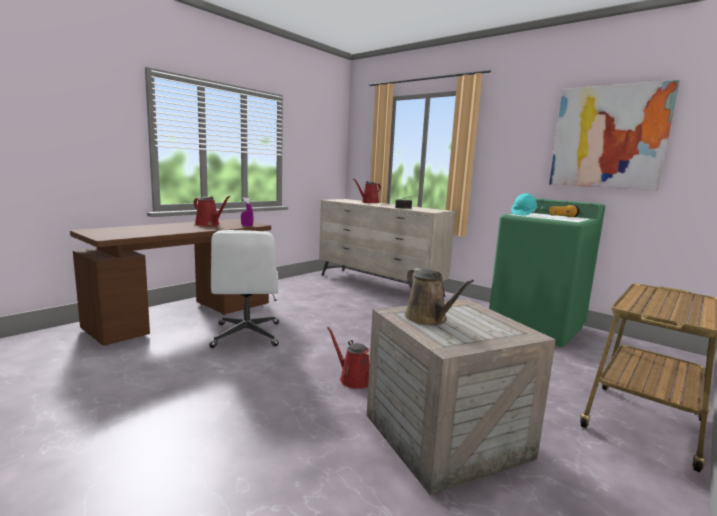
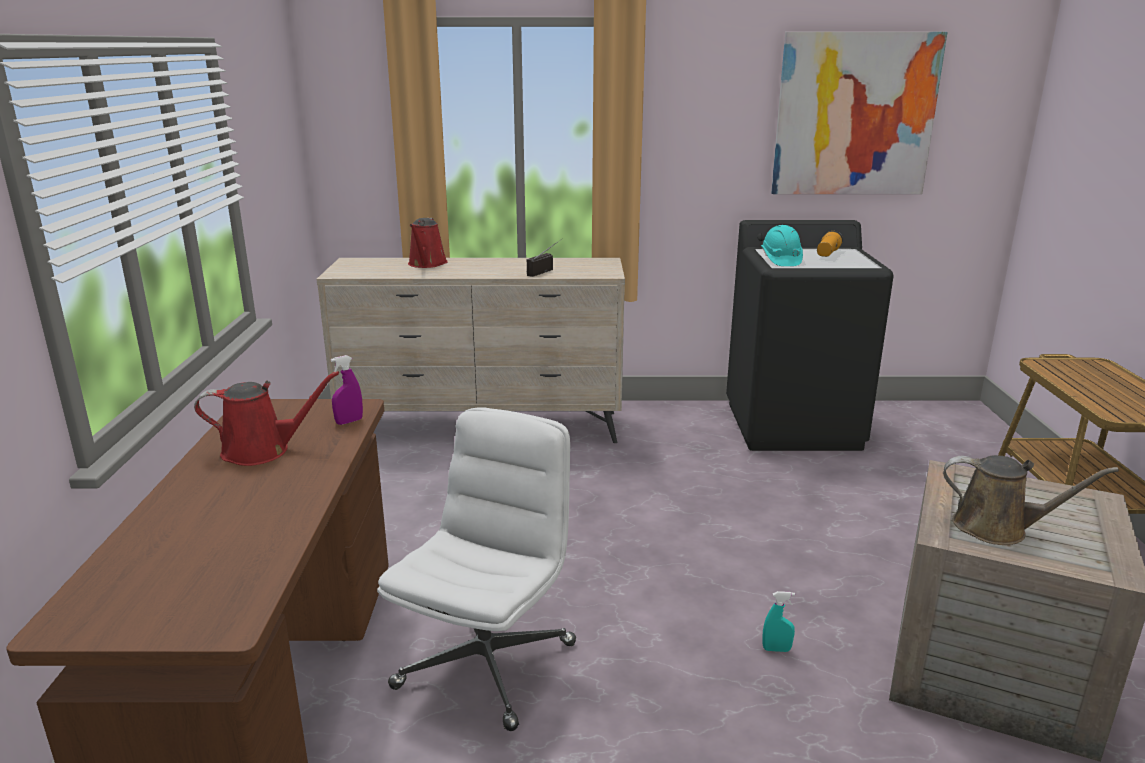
camera: 40 degrees left, 10 degrees up
(247, 335) = (486, 663): white office chair -> white office chair turned 105 degrees counterclockwise
(353, 379) = (776, 649): red watering can -> turquoise spray bottle
(536, 326) = (793, 425): green washing machine -> black washing machine

